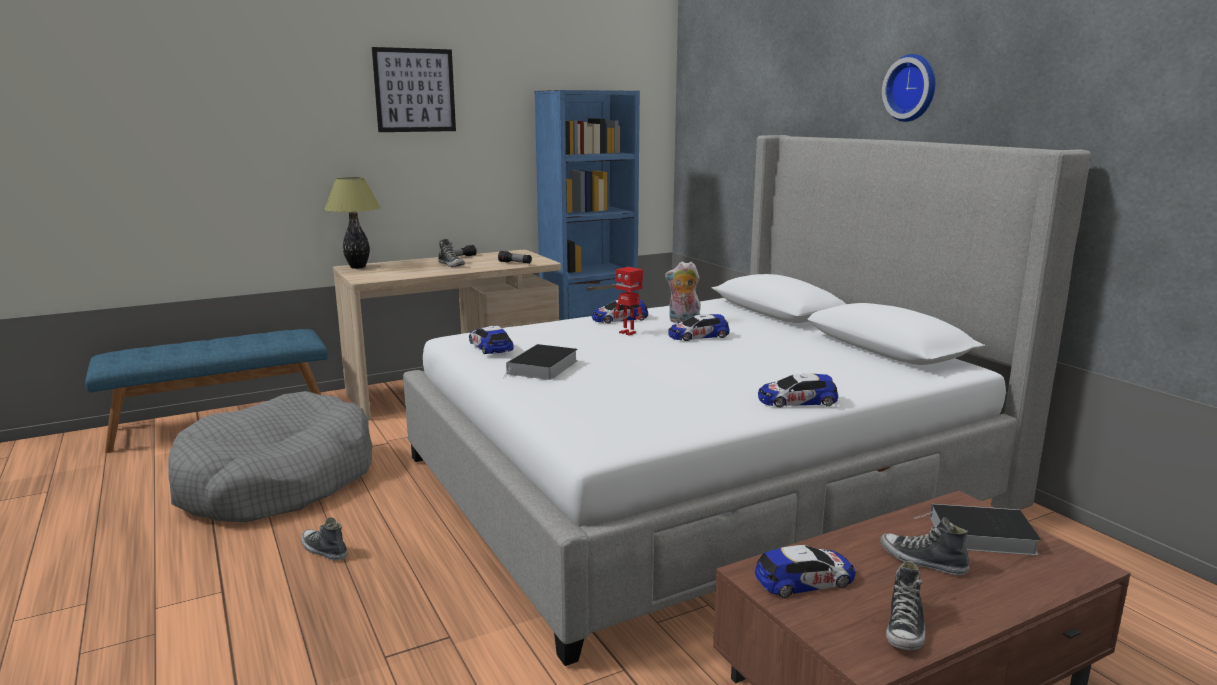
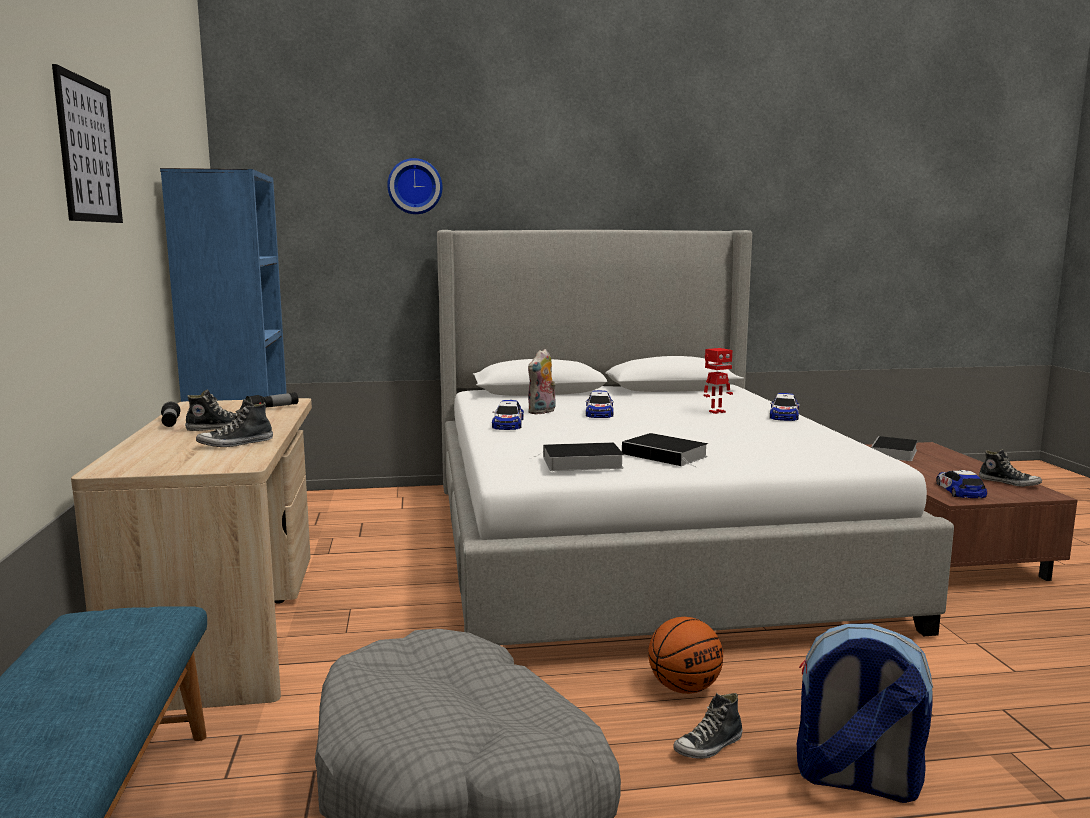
camera: 70 degrees left, 5 degrees down
(277, 613) = (856, 780): none -> backpack
(358, 267) = (123, 465): table lamp -> none
(408, 533) = (684, 688): none -> basketball
(490, 346) = (580, 463): toy car -> book
(628, 333) = (566, 426): toy robot -> toy robot (716, 412)
(912, 88) = (585, 188): wall clock -> wall clock (415, 186)
(922, 561) = (929, 467): shoe -> shoe (236, 444)

